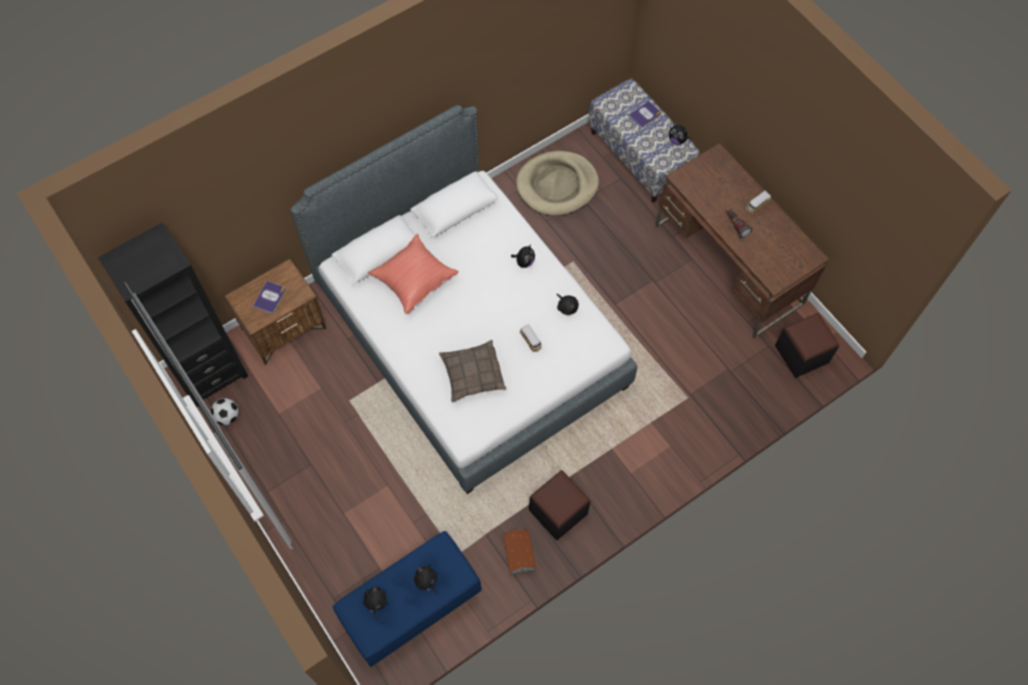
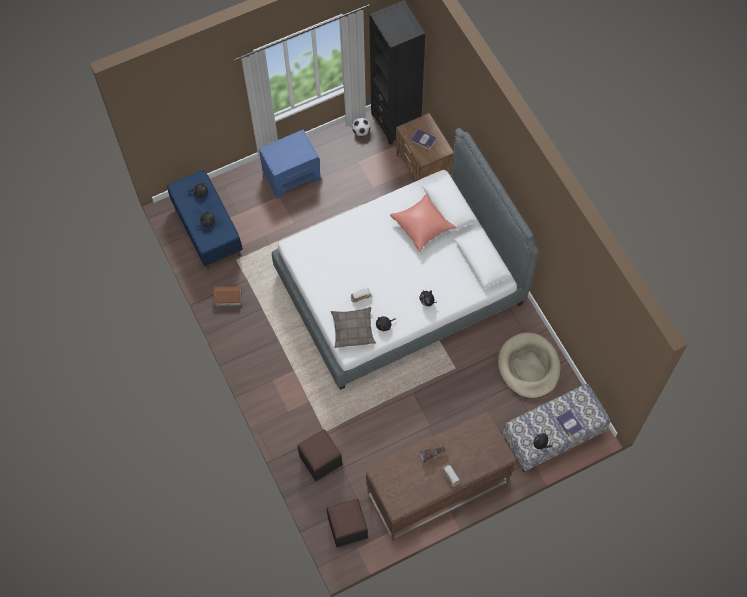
camera: 100 degrees right, 0 degrees up
(307, 501) = (292, 175): none -> blue nightstand
(472, 374) = (340, 255): pillow -> pillow (353, 329)
(558, 511) = (253, 327): black ottoman -> black ottoman (320, 460)

